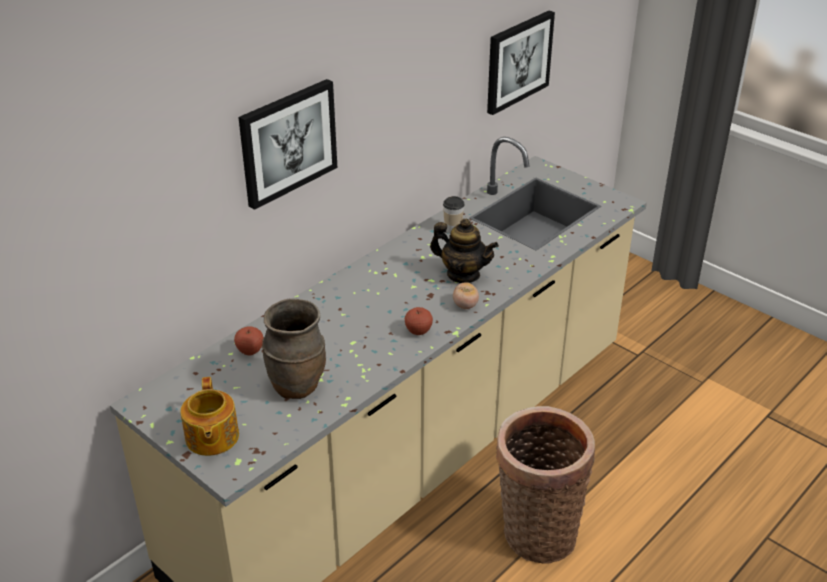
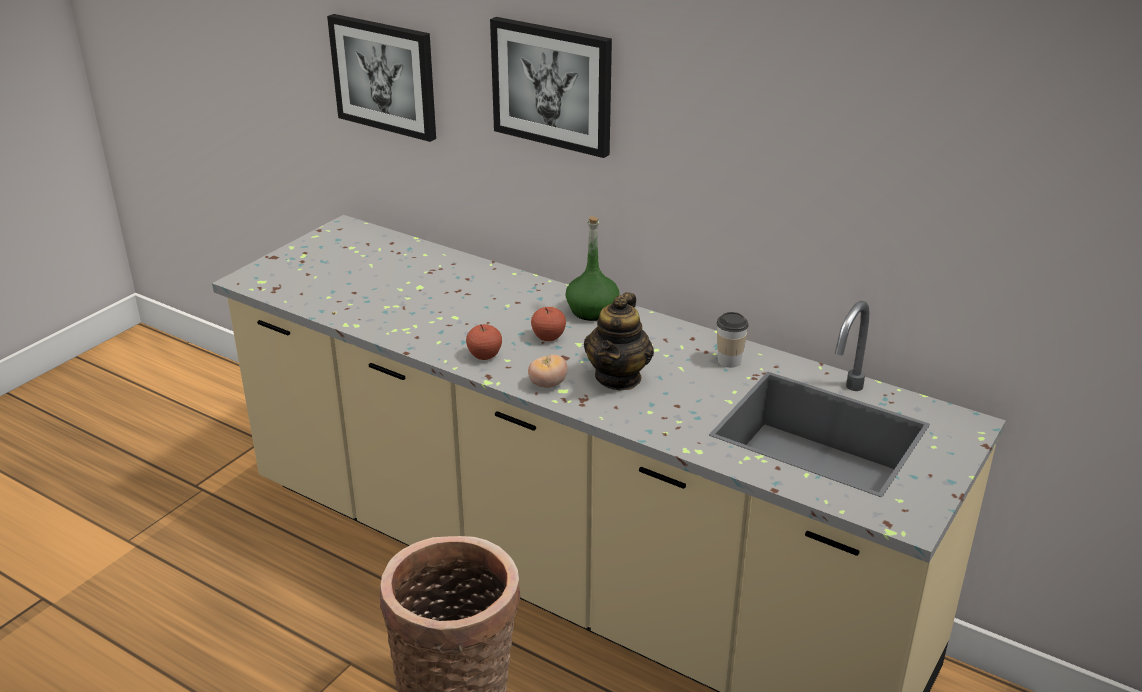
camera: 80 degrees right, 5 degrees down
(211, 438) = (295, 264): teapot -> none
(250, 351) = (430, 263): apple -> apple (548, 337)
(297, 386) = (374, 295): brown vase -> none
(367, 275) = (592, 311): none -> green bottle
(518, 61) = (994, 229): picture -> picture (385, 76)

